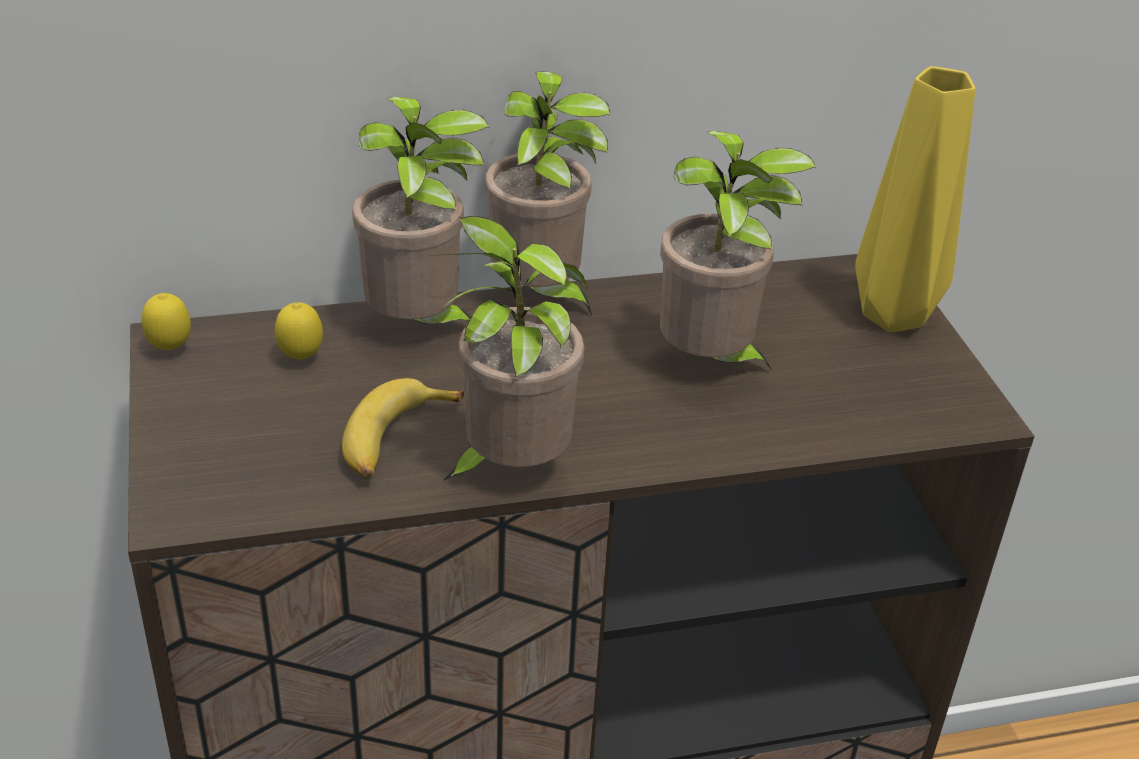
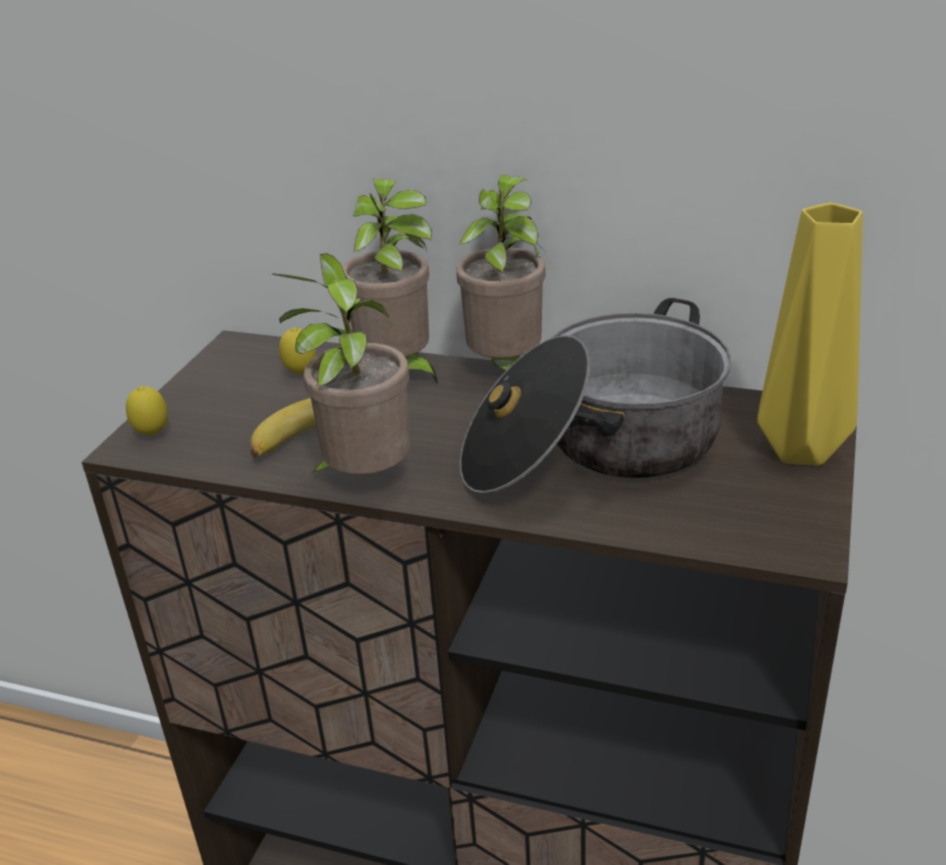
camera: 35 degrees right, 5 degrees down
(170, 349) = (228, 350): lemon -> lemon (152, 435)
(710, 364) = (594, 448): potted plant -> cooking pot

